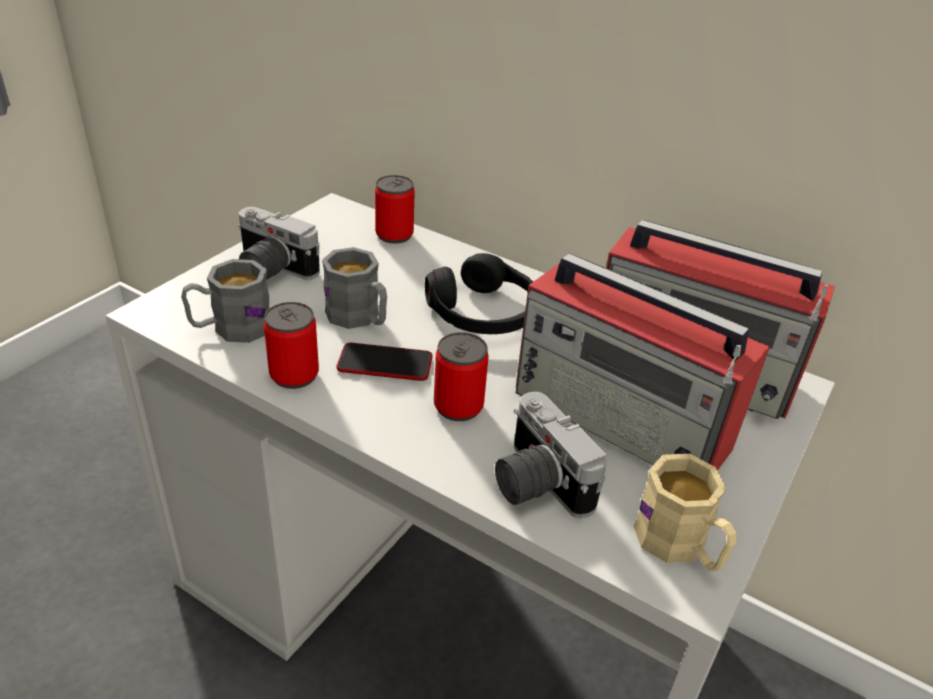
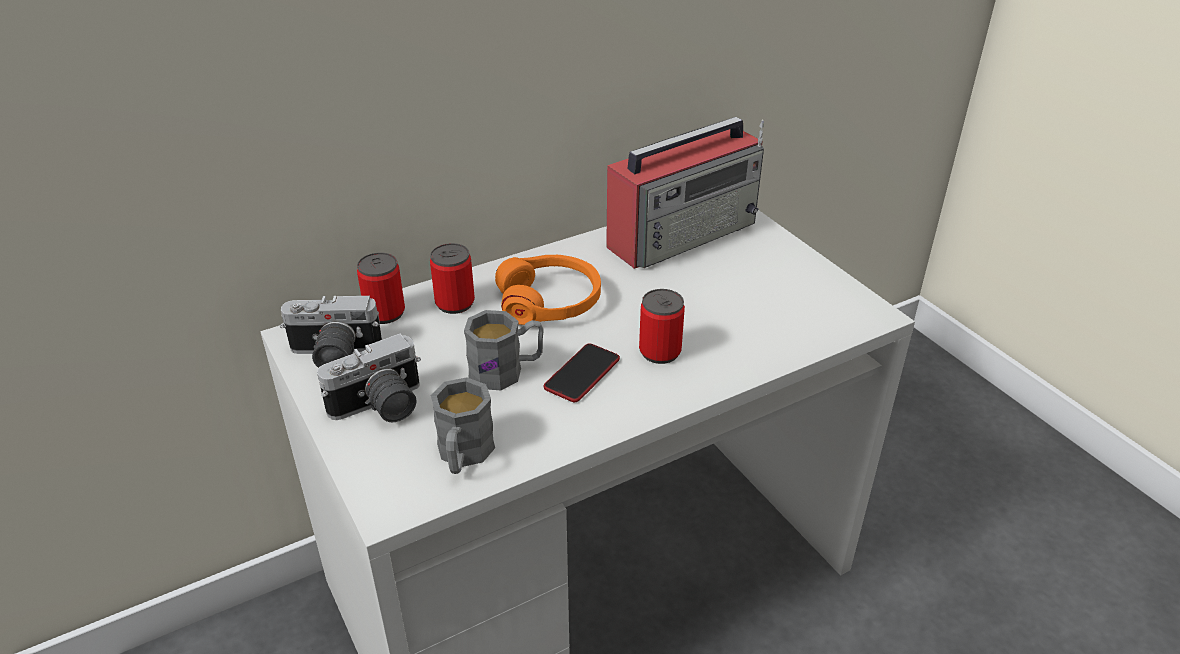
camera: 60 degrees left, 0 degrees up
(294, 375) = (563, 430): can -> can (455, 303)
(483, 313) = (549, 302): black headphones -> orange headphones
(534, 482) = (760, 343): camera -> camera (333, 356)
(622, 420) = (718, 284): radio -> none
(680, 546) = (842, 306): beige mug -> none

